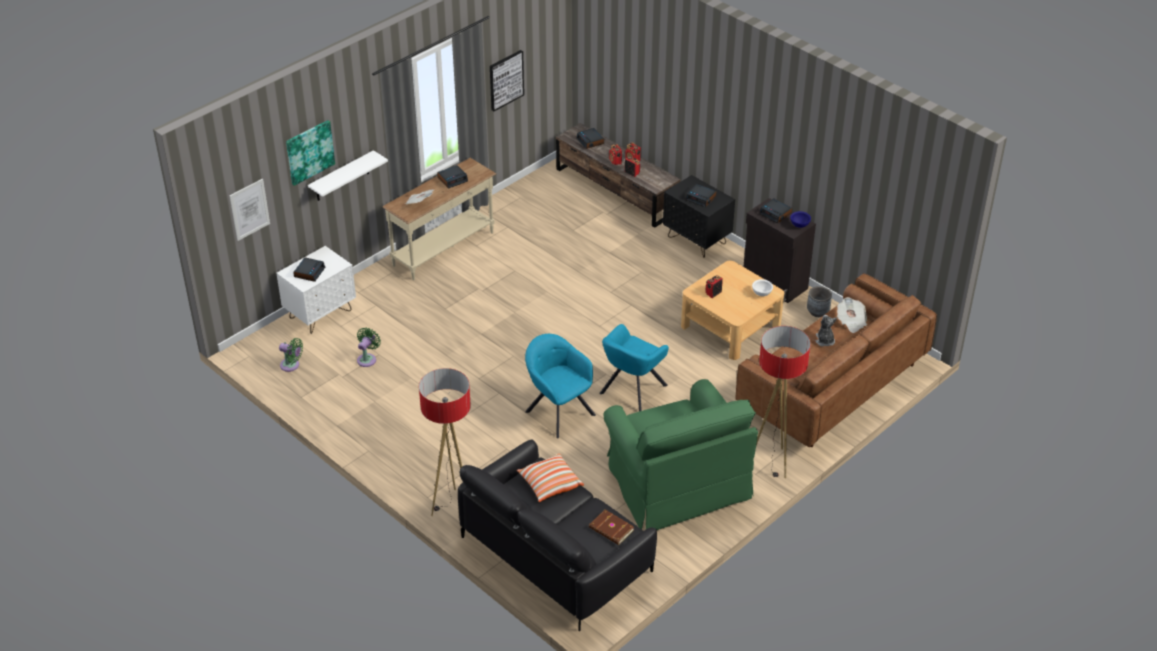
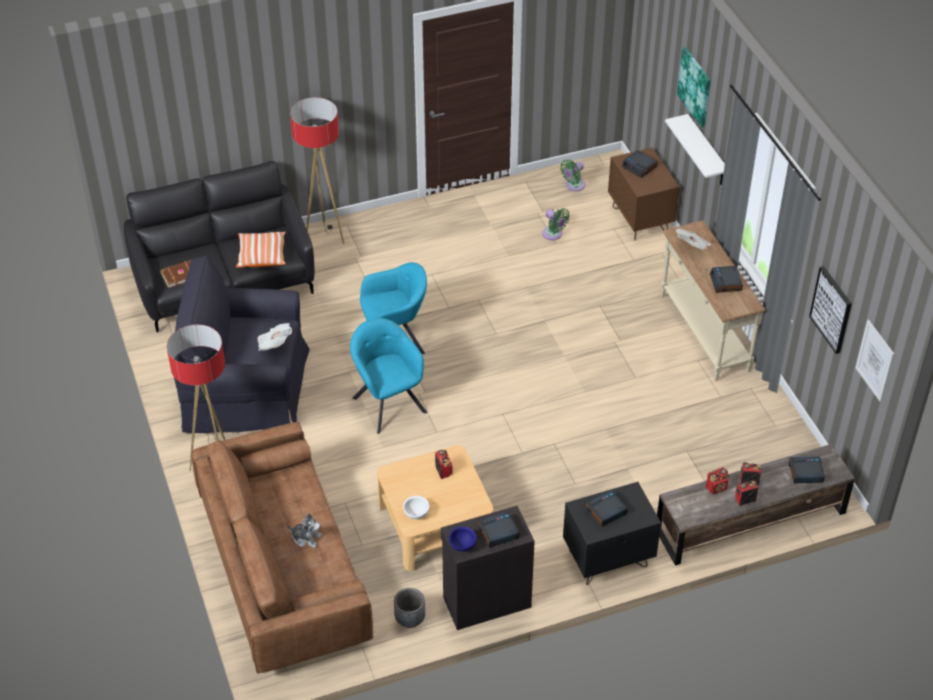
camera: 115 degrees right, 5 degrees up
(249, 209) = (656, 64): picture -> picture (875, 360)
(320, 314) = (640, 220): white nightstand -> brown nightstand
(675, 481) = (246, 388): green armchair -> black armchair
(851, 322) = (320, 578): newspaper -> newspaper (274, 344)

